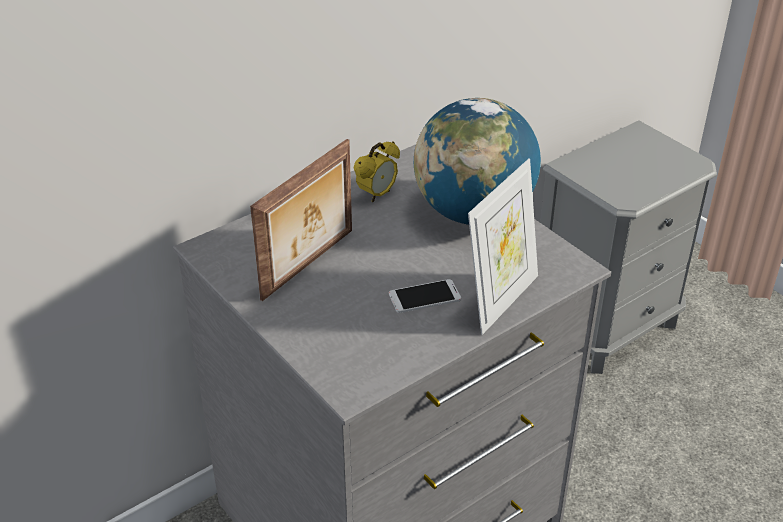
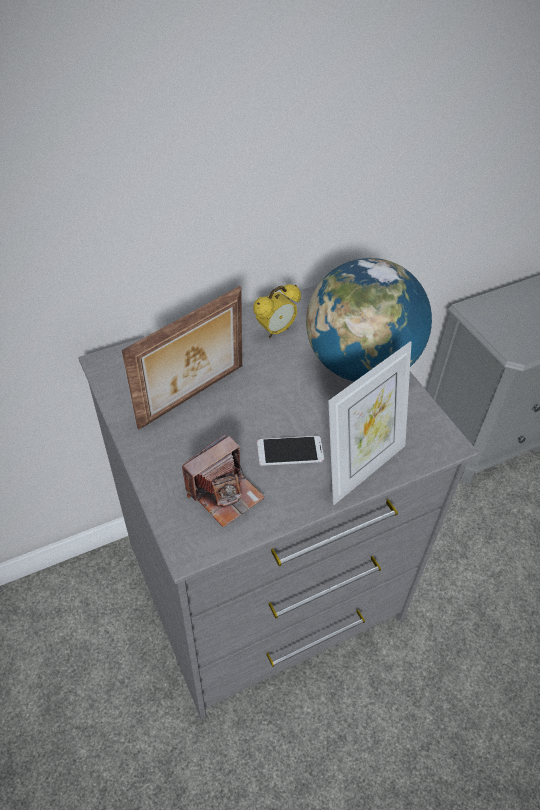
camera: 10 degrees right, 10 degrees up
(370, 341) = (224, 493): none -> camera

